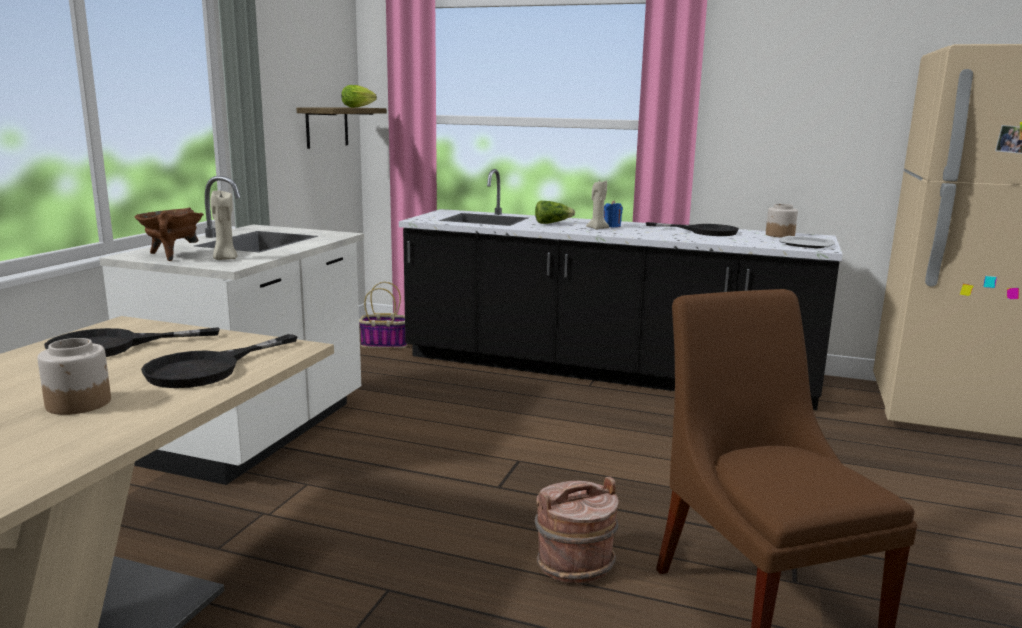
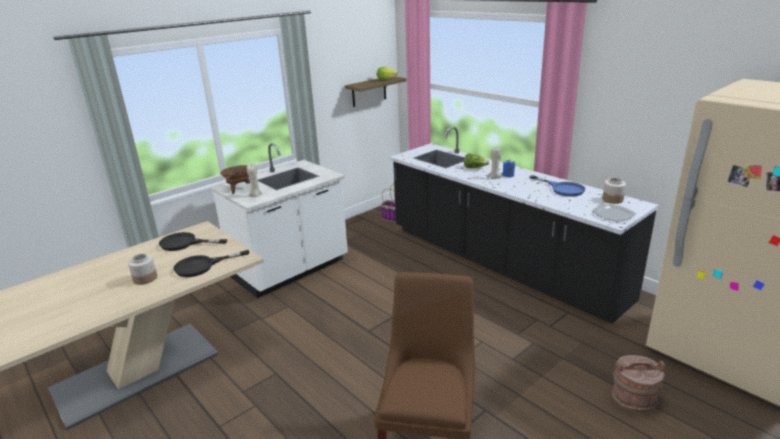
camera: 30 degrees right, 10 degrees up
(574, 563) = (362, 385): brown bucket -> brown bucket (633, 399)
(704, 231) = (562, 189): black frying pan -> blue frying pan

